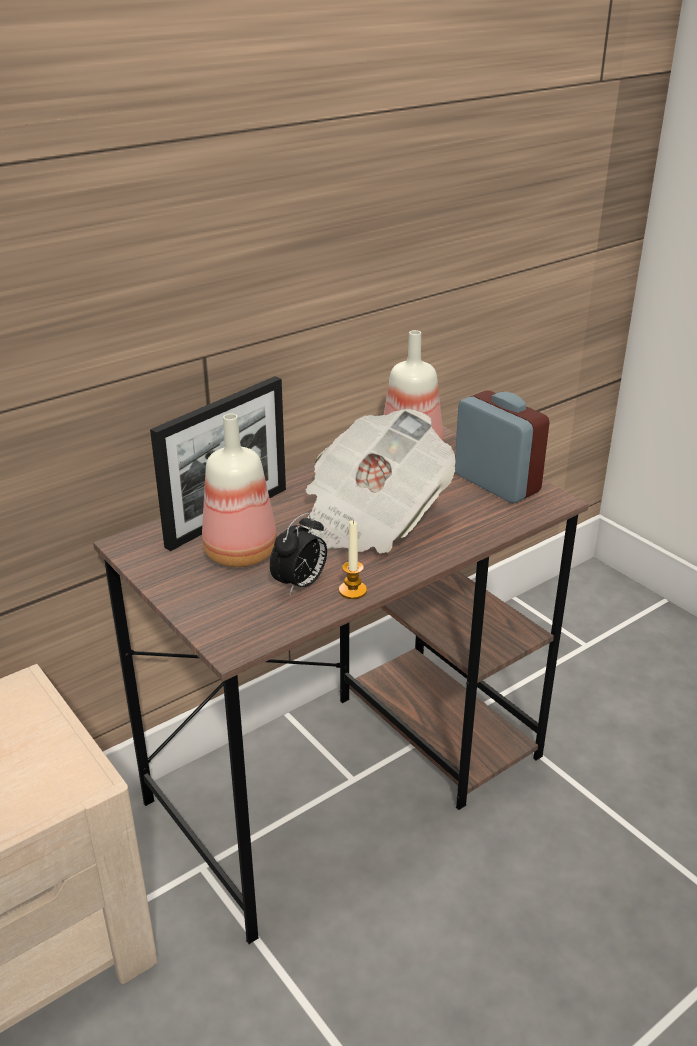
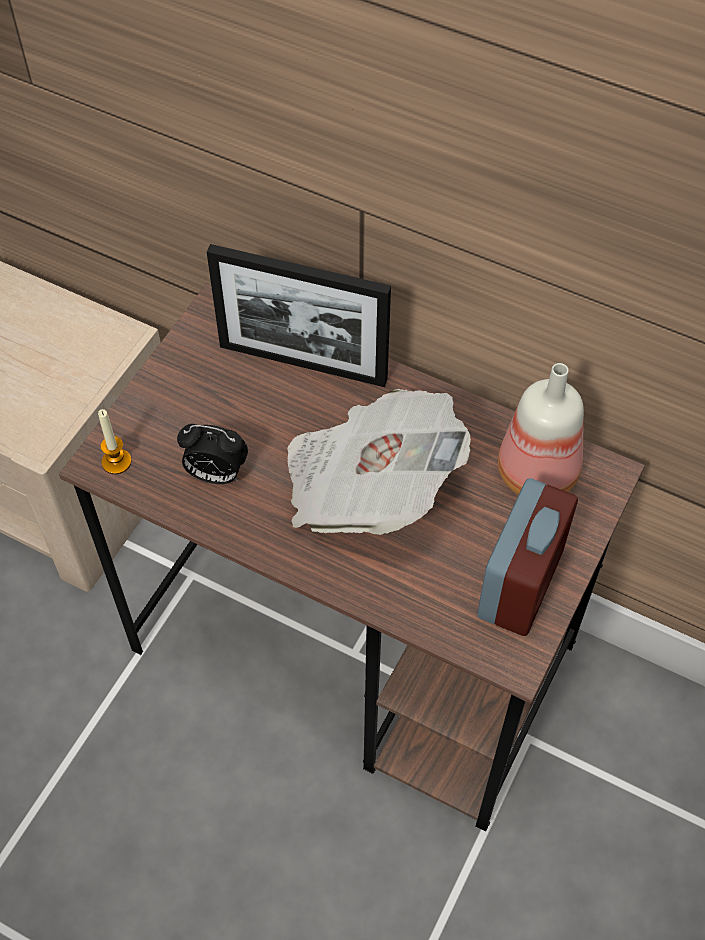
camera: 65 degrees right, 25 degrees up
(243, 552) = (246, 404): bottle -> none
(352, 591) = (226, 522): candle -> candle (116, 462)

